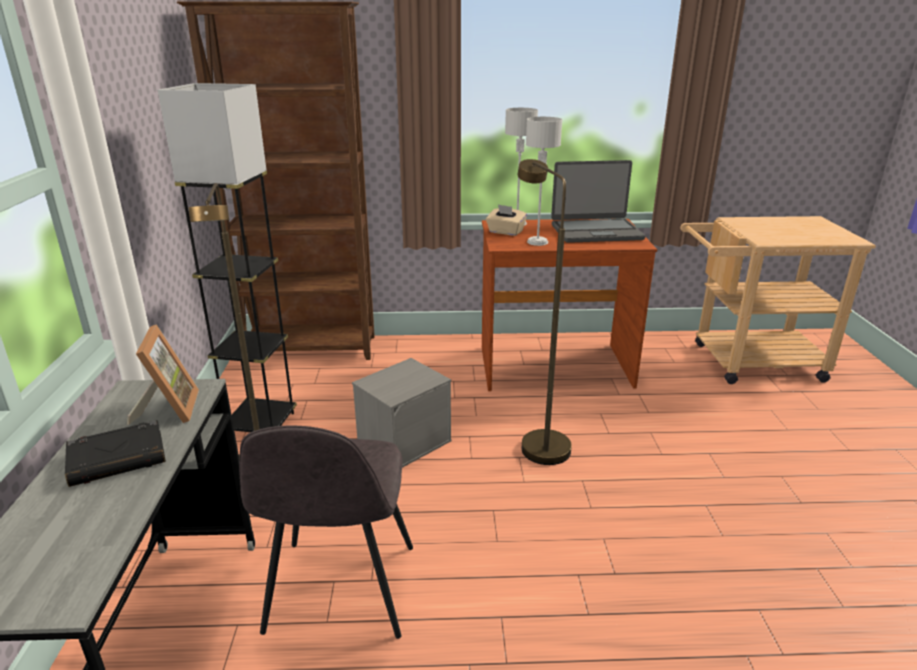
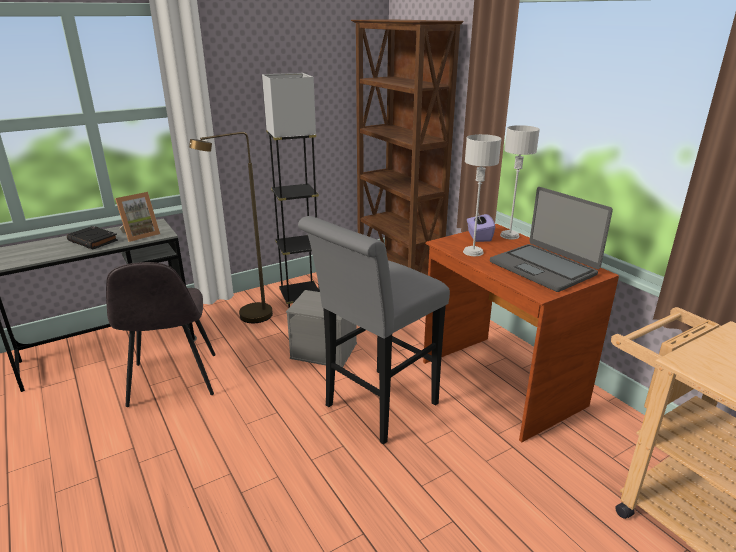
camera: 60 degrees right, 0 degrees up
(340, 591) = (173, 381): grey chair -> grey chair turned 75 degrees counterclockwise
(505, 232) = (479, 237): beige tissue box -> purple tissue box
(538, 442) = (375, 408): brown floor lamp -> grey stool

